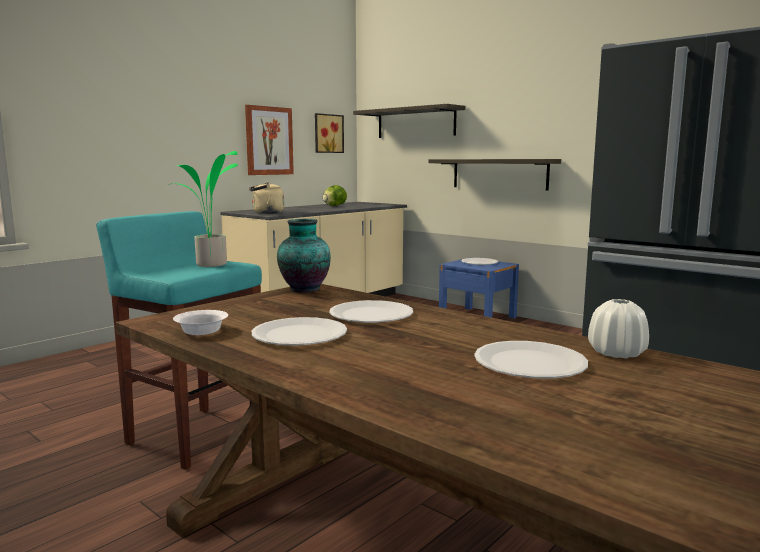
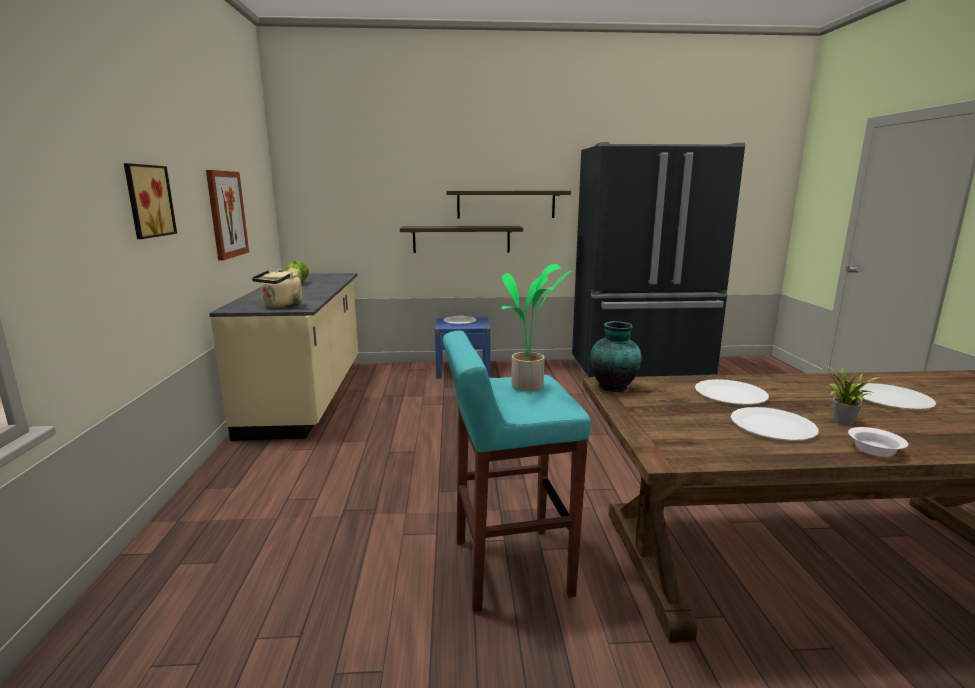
camera: 45 degrees left, 5 degrees up
(200, 331) = (728, 451): white bowl -> white bowl (875, 451)
(327, 133) = (260, 199): picture -> picture (147, 201)
(374, 352) = (842, 421): none -> potted plant
(415, 123) = (360, 188): shelf -> shelf (506, 204)
(617, 353) = (881, 379): white vase -> none

